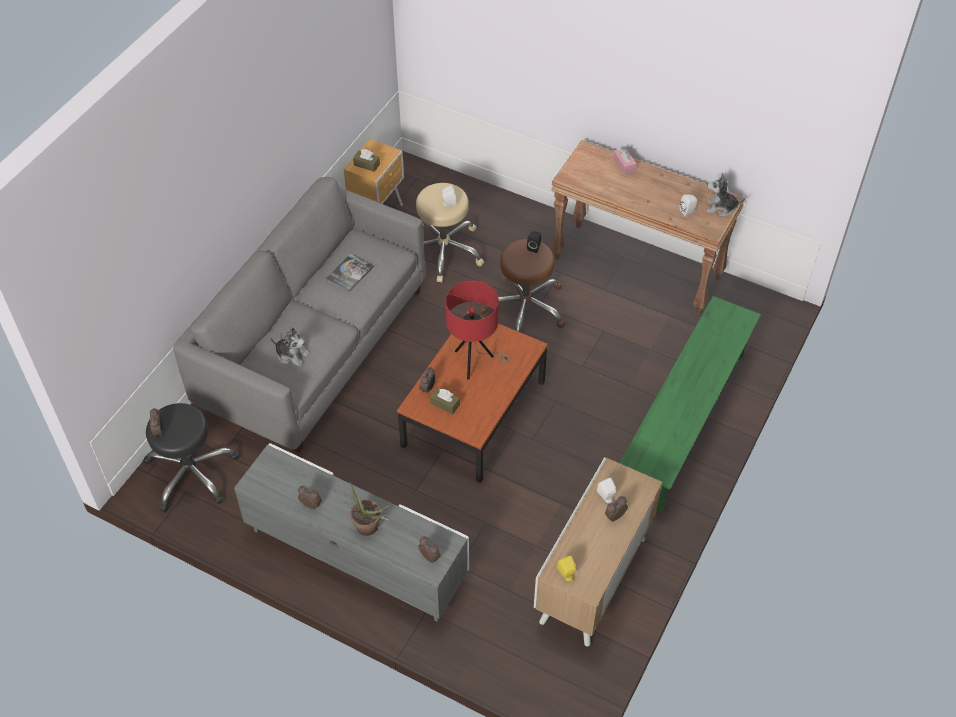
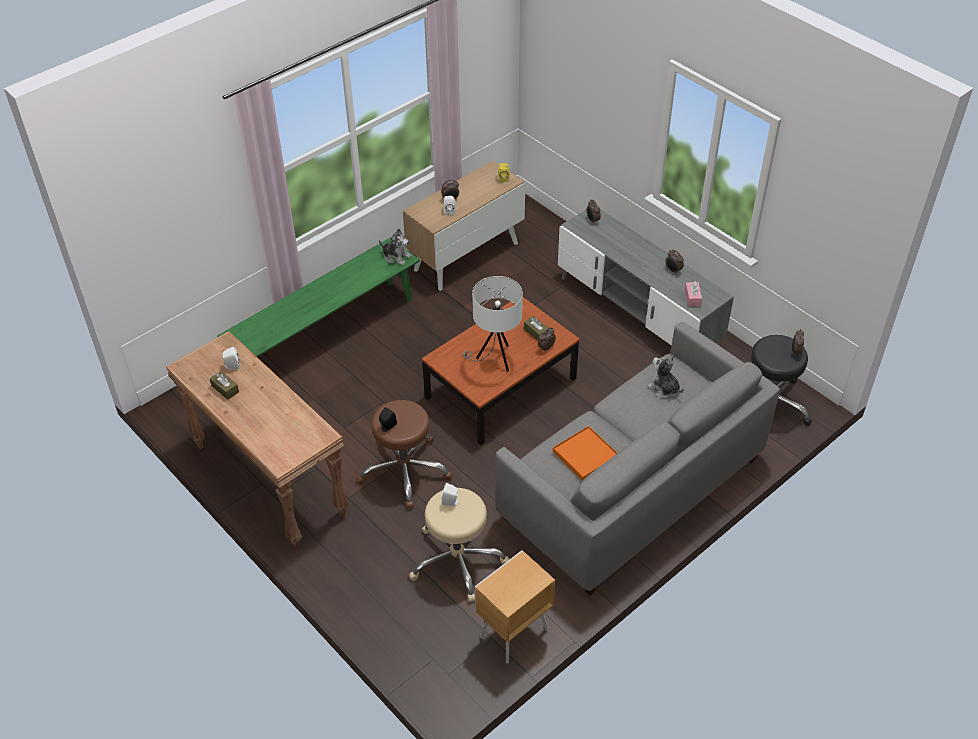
camera: 160 degrees left, 5 degrees down
(349, 273) = (585, 455): book -> orange tray
(366, 164) = (525, 577): brown tissue box -> brown tissue box (225, 389)
(371, 529) = (631, 245): potted plant -> none
(474, 362) = (495, 358): red table lamp -> white table lamp
(624, 165) = (255, 433): pink tissue box -> pink tissue box (692, 298)
(721, 208) = (197, 361): plush toy -> plush toy (396, 256)

